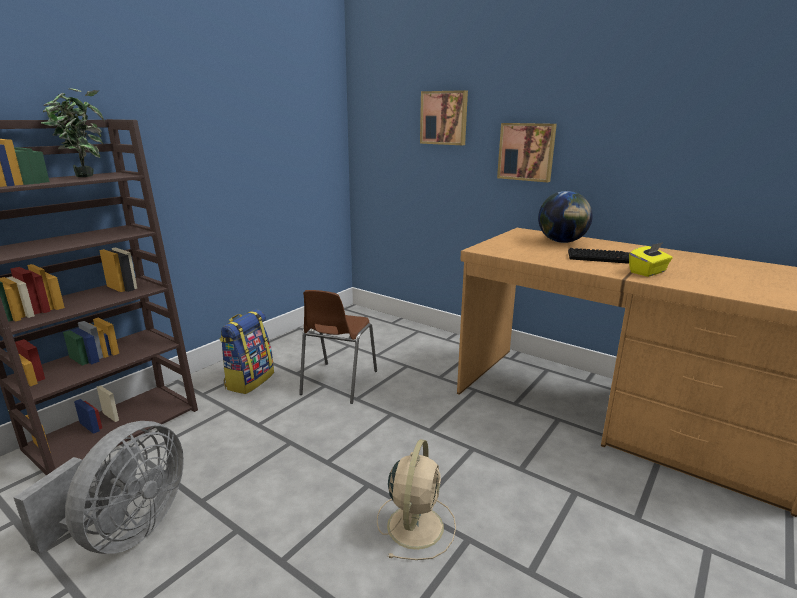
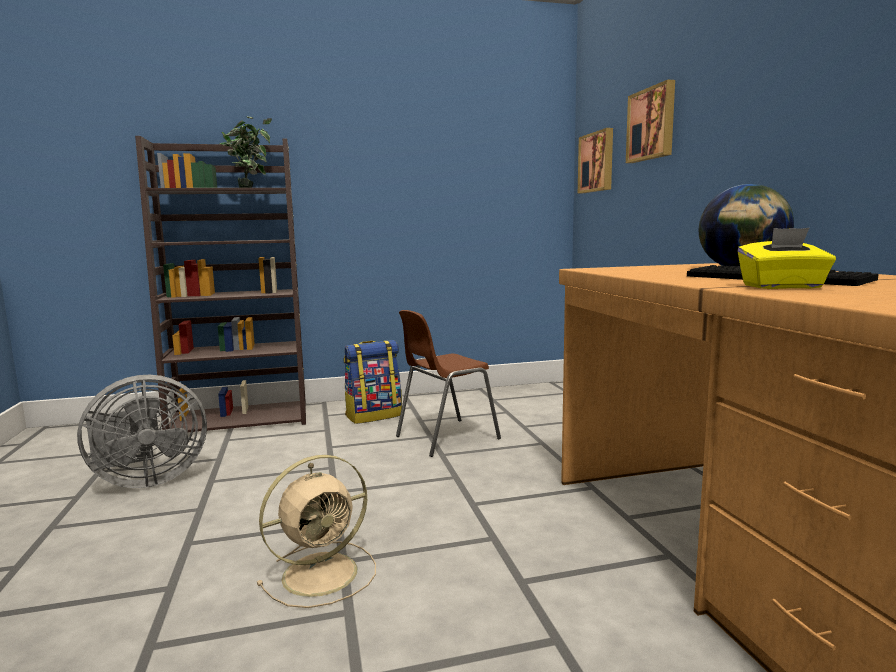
camera: 40 degrees right, 10 degrees down
(526, 152) = (737, 146): picture -> picture (597, 162)

